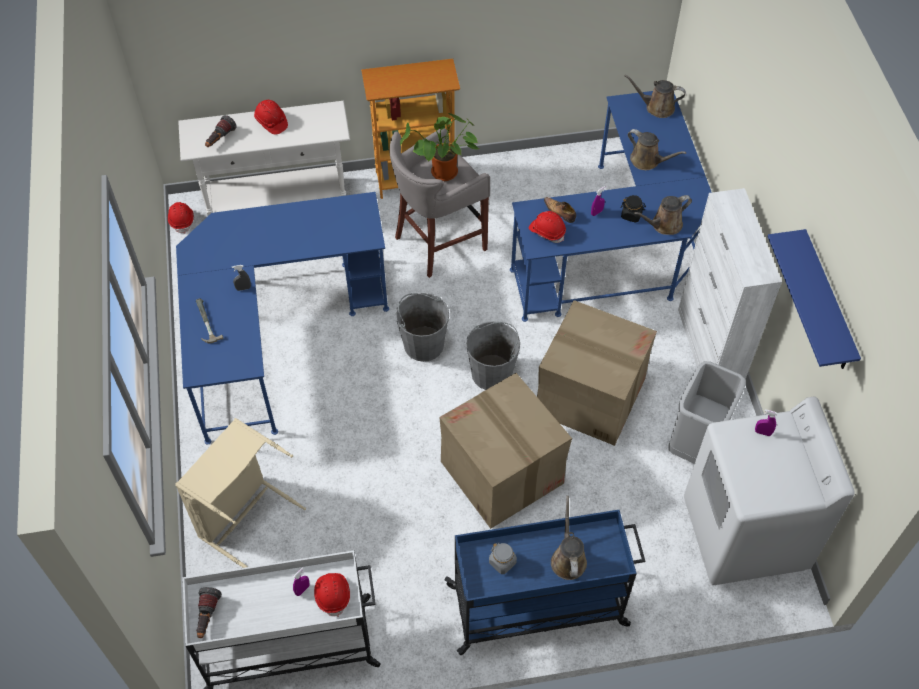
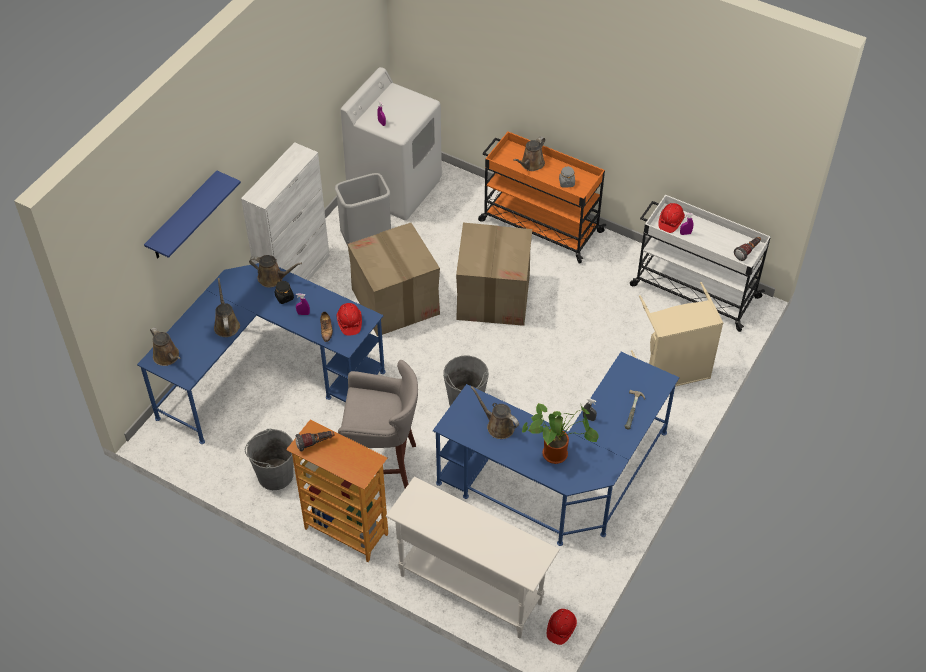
camera: 140 degrees left, 5 degrees down
(220, 139) = (514, 545): flashlight -> flashlight (315, 443)
(271, 122) = (460, 533): red hard hat -> none
(321, 229) = (498, 426): none -> brown watering can
(443, 175) = (373, 407): potted plant -> potted plant (557, 453)
(492, 373) = (440, 353): grey bucket -> grey bucket (275, 475)
(539, 605) = (539, 226): blue cart -> orange cart
(827, 304) = (314, 81): blue shelf -> blue shelf (183, 217)

